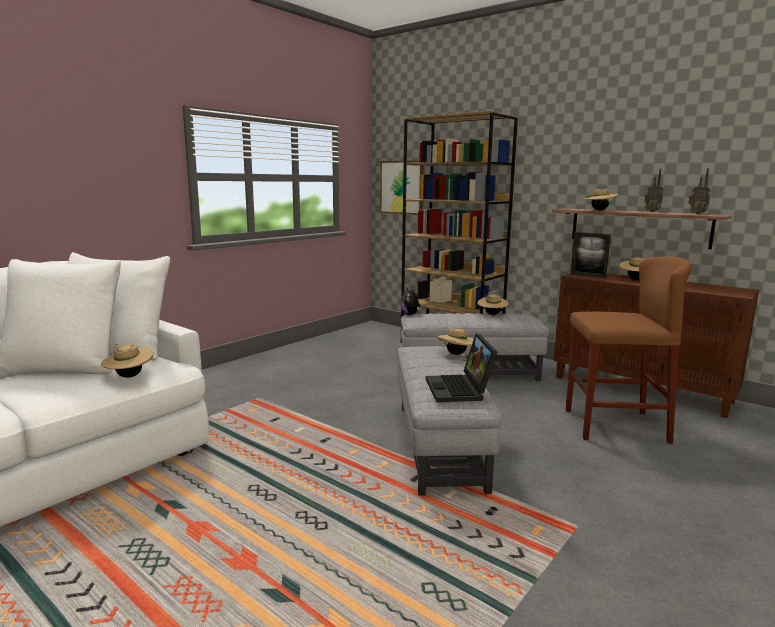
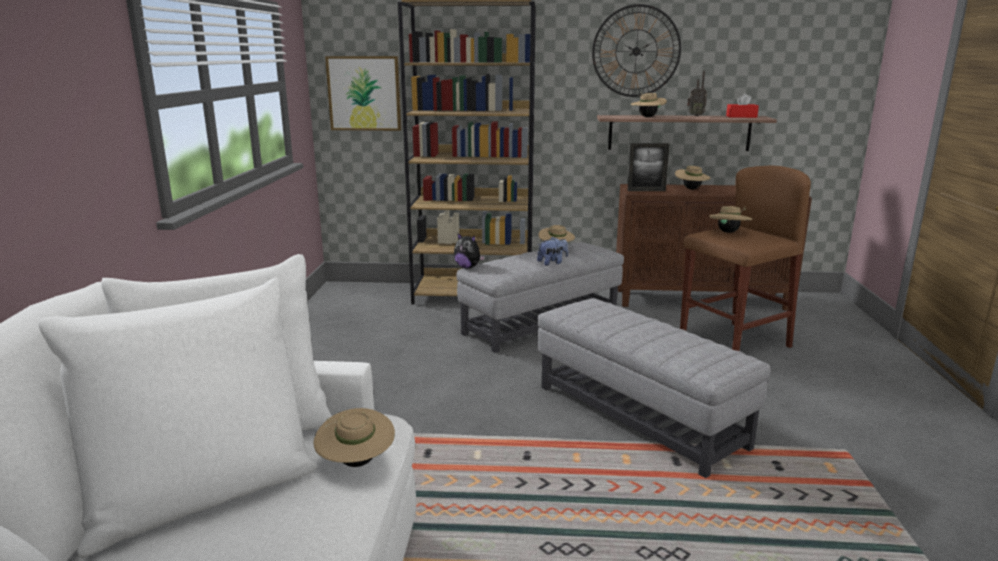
camera: 35 degrees left, 5 degrees up
(456, 354) = (621, 307): beige hat -> beige hat (728, 232)
(460, 390) = (708, 349): laptop -> none
(470, 321) = (552, 263): none -> plush toy
(600, 152) = (636, 51): none -> wall clock
(697, 213) = (741, 116): radio -> red tissue box

